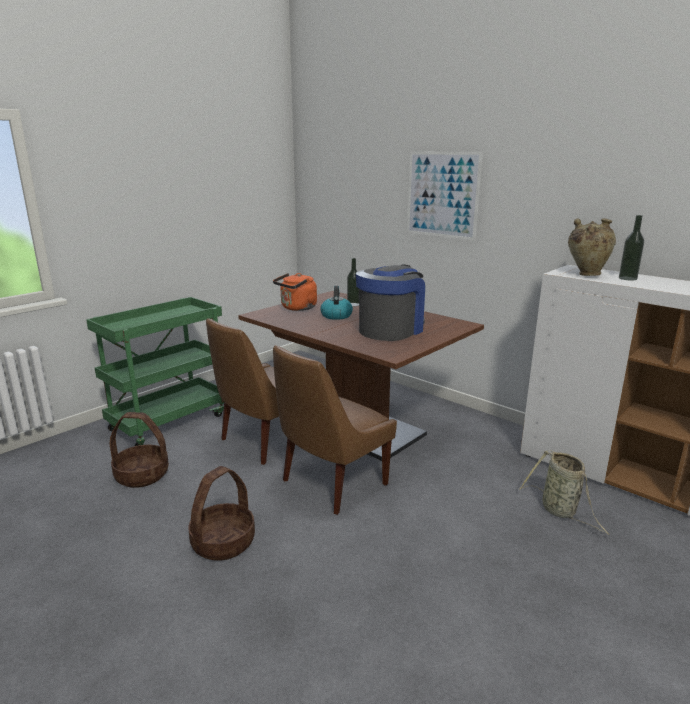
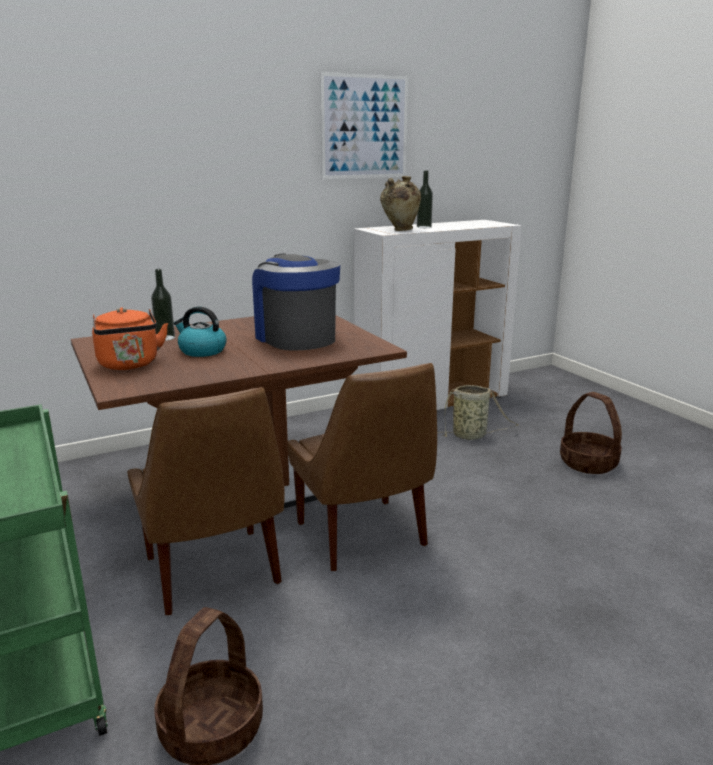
camera: 70 degrees left, 0 degrees up
(223, 542) = (447, 642): basket -> basket (587, 463)
(442, 195) = (192, 169): picture -> picture (364, 127)

